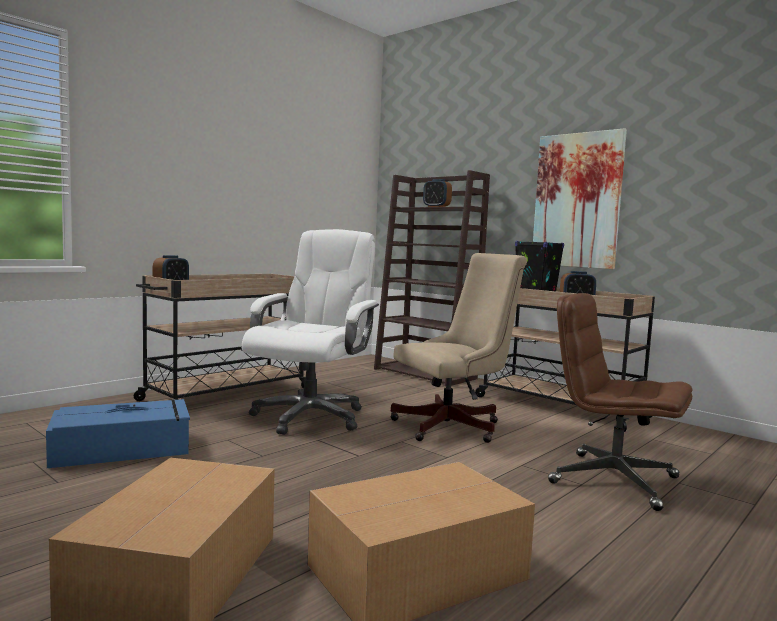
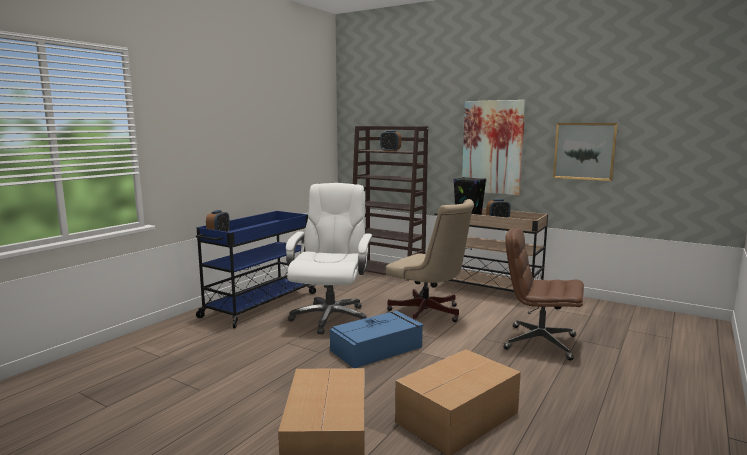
camera: 10 degrees left, 5 degrees up
(123, 448) = (222, 358): blue storage box -> blue storage box (377, 348)
(225, 394) = (259, 305): beige cart -> blue cart
(454, 426) = (429, 314): beige office chair -> beige office chair turned 75 degrees clockwise
(714, 201) = (584, 151): none -> picture

